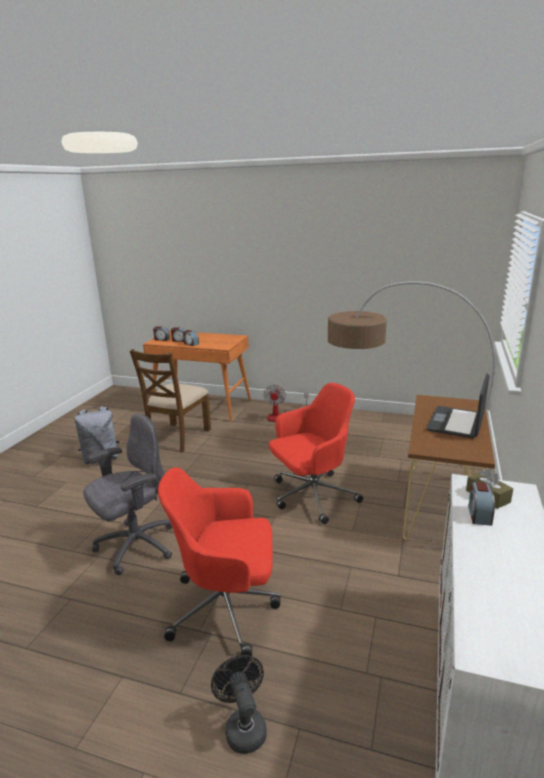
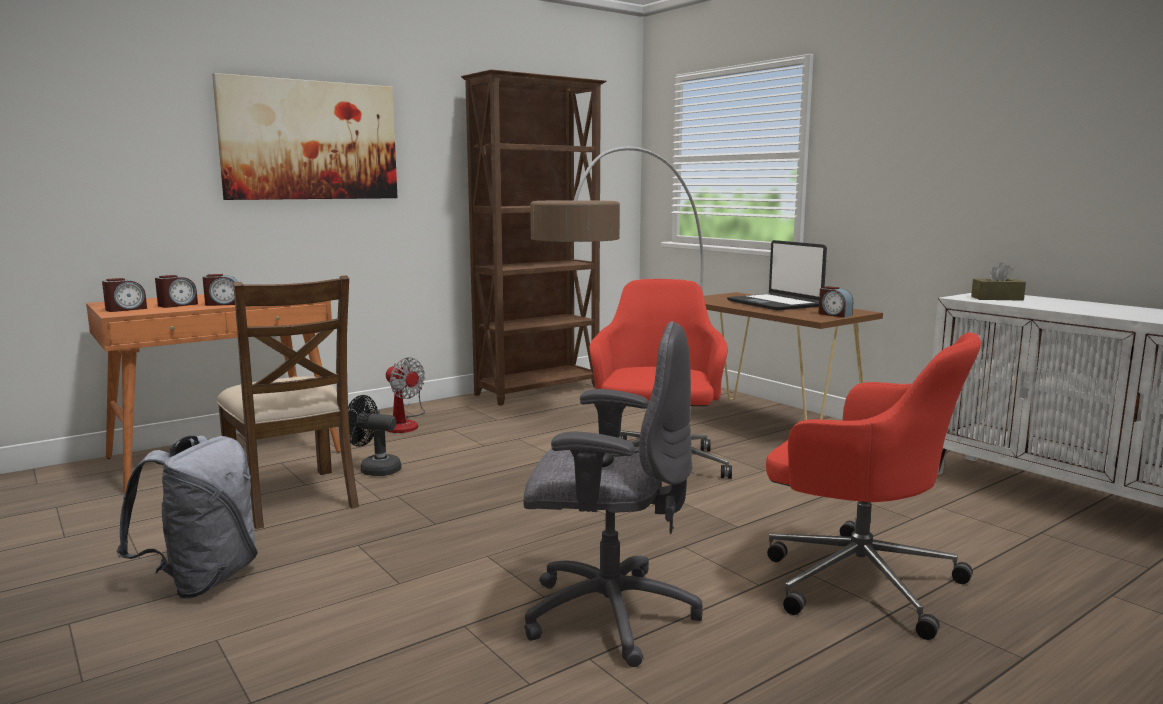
camera: 55 degrees left, 10 degrees down
(135, 546) = (607, 614): grey office chair -> grey office chair turned 105 degrees clockwise
(227, 608) = (856, 580): red office chair -> red office chair turned 90 degrees counterclockwise
(243, 726) = (1101, 627): black fan -> black fan (374, 469)
(261, 262) = (310, 140): none -> picture
(380, 420) = (539, 391): none -> brown bookcase
(479, 514) = (1031, 304): alarm clock -> alarm clock (834, 314)

